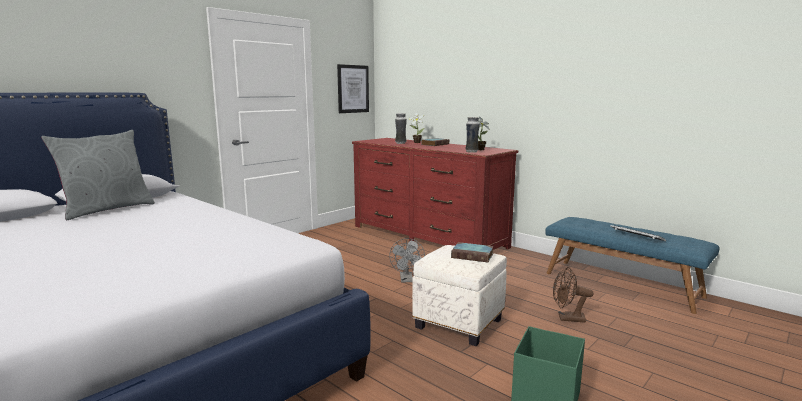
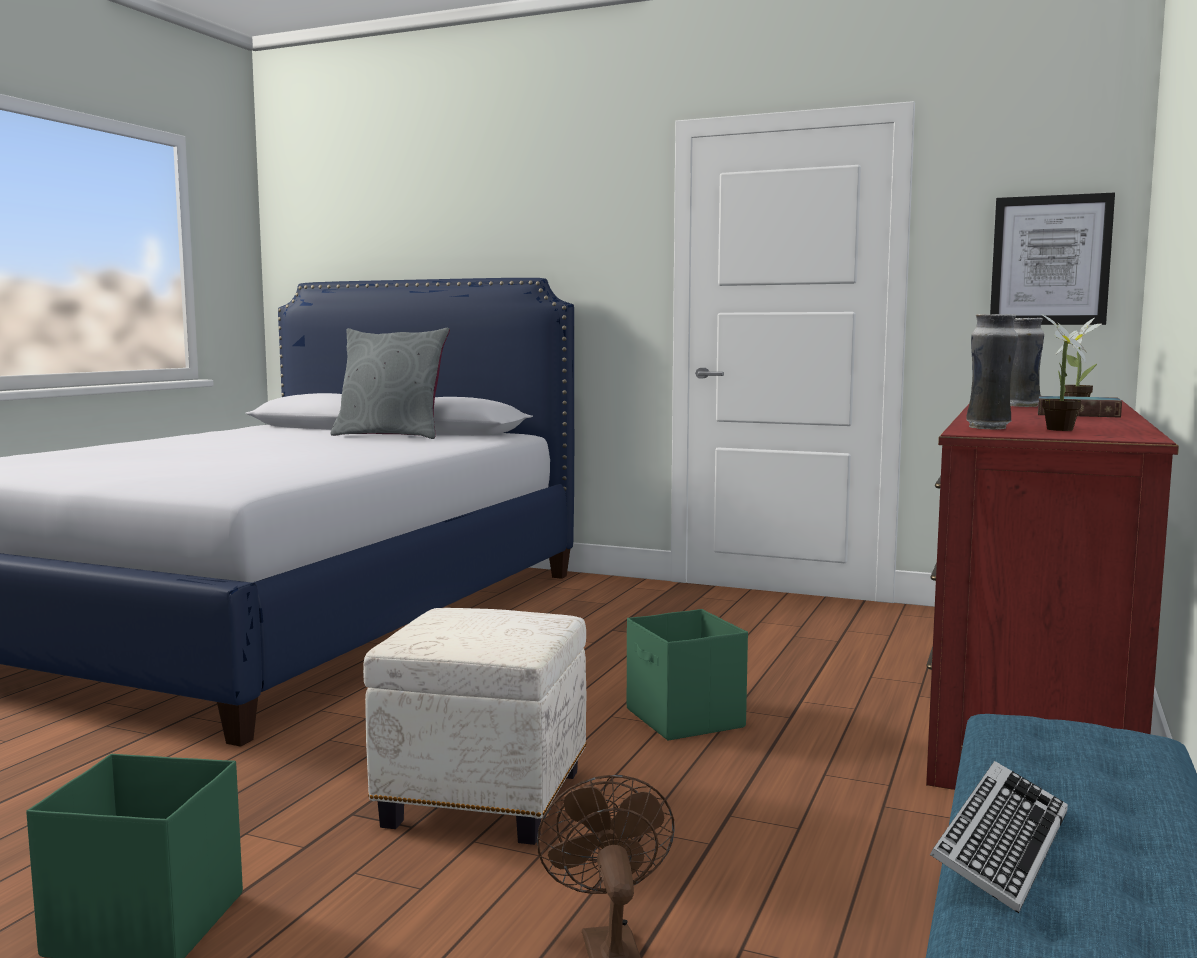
camera: 70 degrees right, 5 degrees down
(407, 280) = (684, 719): grey fan -> green storage box
(473, 255) = (489, 633): book -> none

